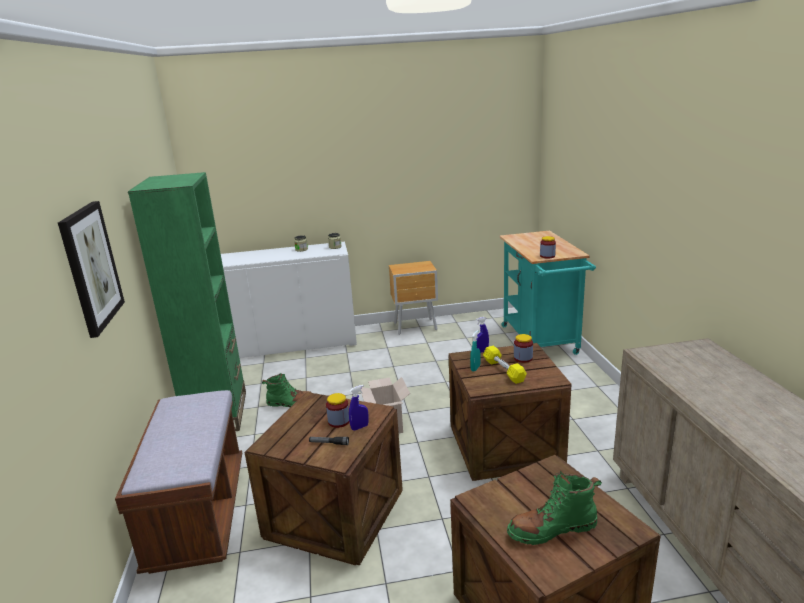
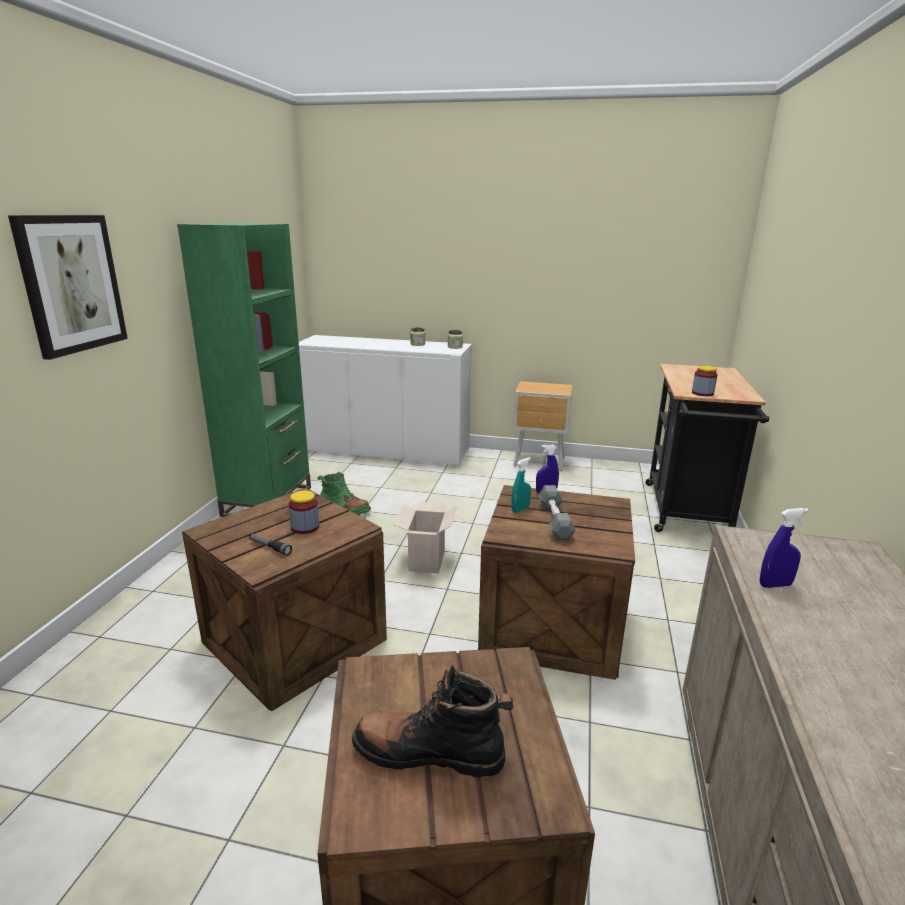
camera: 20 degrees right, 0 degrees up
(198, 514) = (167, 595): brown bench -> none
(359, 427) = (320, 540): blue spray bottle -> blue spray bottle (775, 585)
(503, 370) = (555, 521): yellow dumbbell -> grey dumbbell
(523, 358) = (594, 513): jar -> none
(541, 342) = (687, 514): turquoise cart -> black cart
(552, 529) = (429, 753): green boot -> black boot

